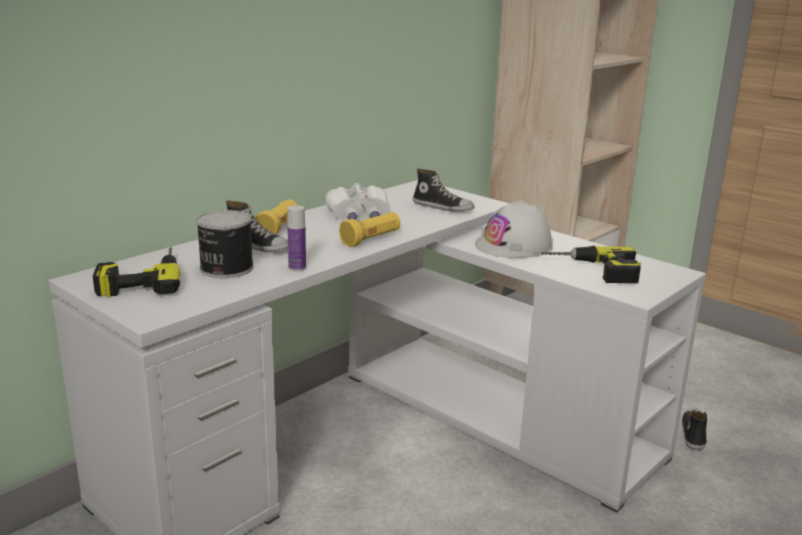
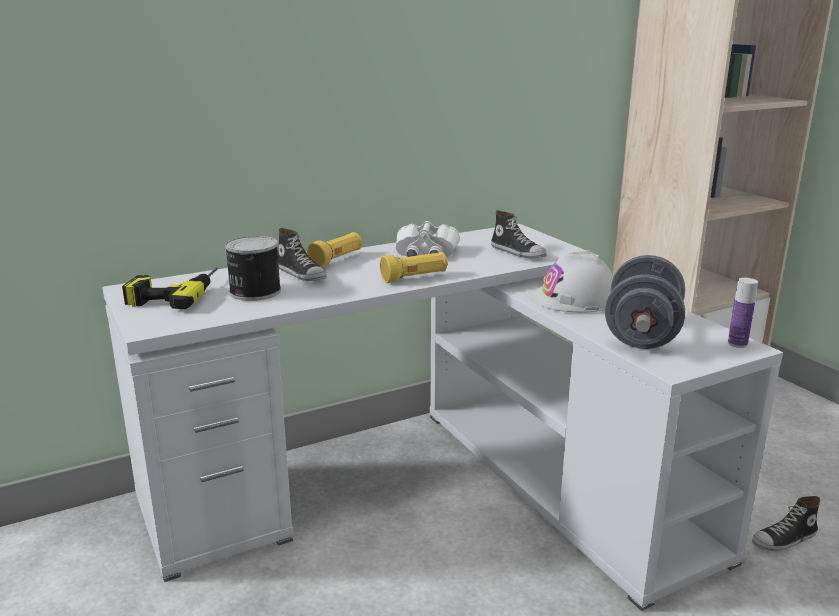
camera: 20 degrees right, 0 degrees up
(297, 268) = (318, 298): bottle -> bottle (737, 343)
(593, 271) = (642, 334): power drill -> grey dumbbell
(693, 433) = (784, 540): shoe -> shoe turned 150 degrees counterclockwise

